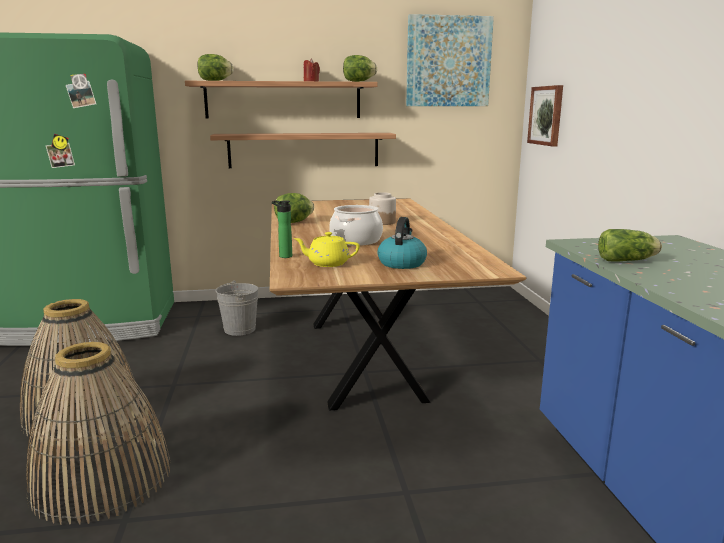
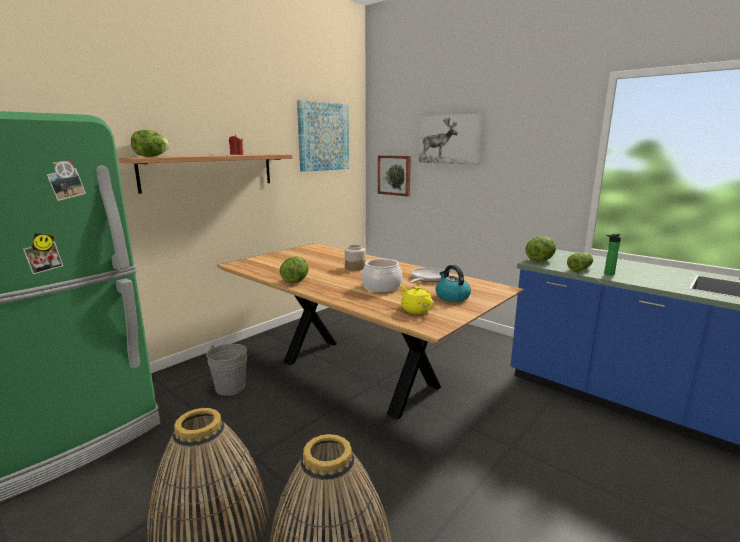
camera: 40 degrees left, 0 degrees up
(283, 256) = (374, 312): bottle -> bottle (608, 274)
(304, 150) = (229, 214): shelf -> none
(327, 263) = (415, 309): yellow teapot -> yellow teapot turned 90 degrees clockwise
(358, 81) = (275, 154): lettuce -> lettuce (540, 260)
(429, 244) = (427, 279): none -> frying pan
(603, 54) = (449, 139): none -> picture

